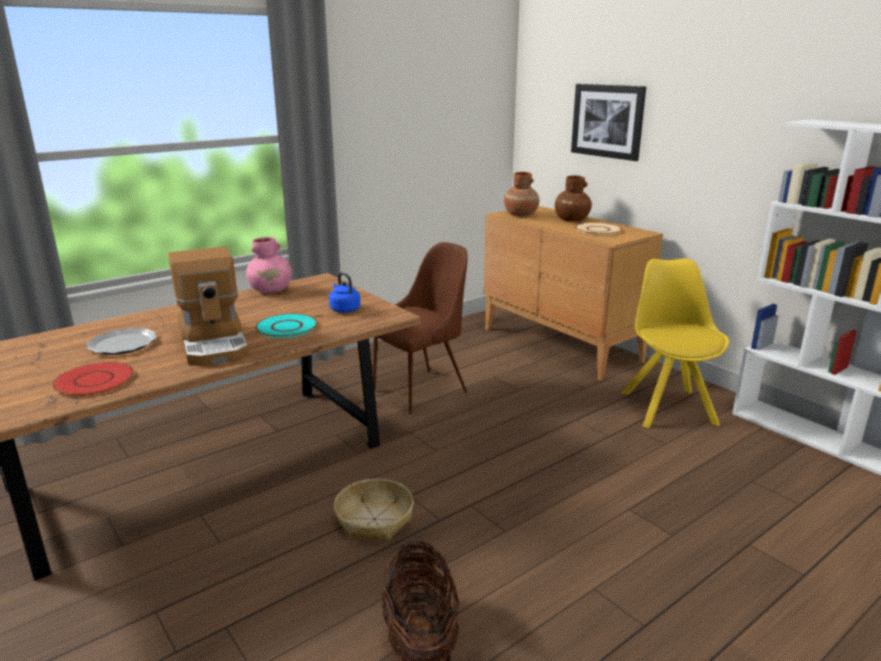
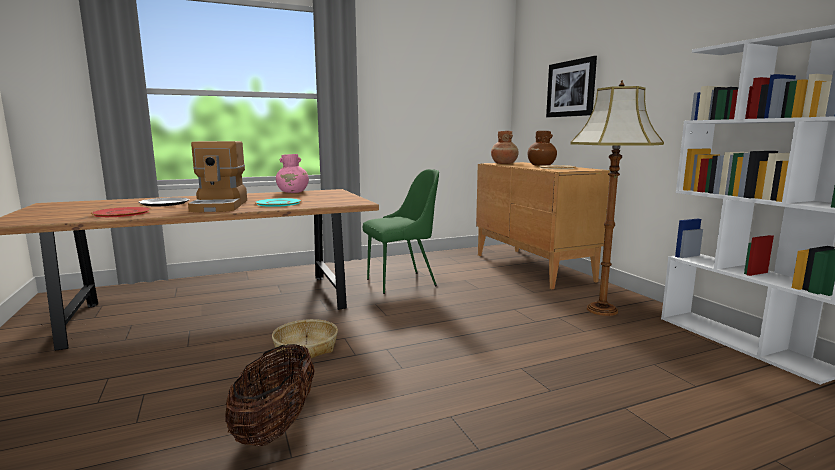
camera: 15 degrees right, 10 degrees down
(344, 309) = (329, 199): blue kettle -> none
(420, 390) = (401, 282): brown chair -> green chair
(668, 407) = (601, 309): yellow chair -> floor lamp

